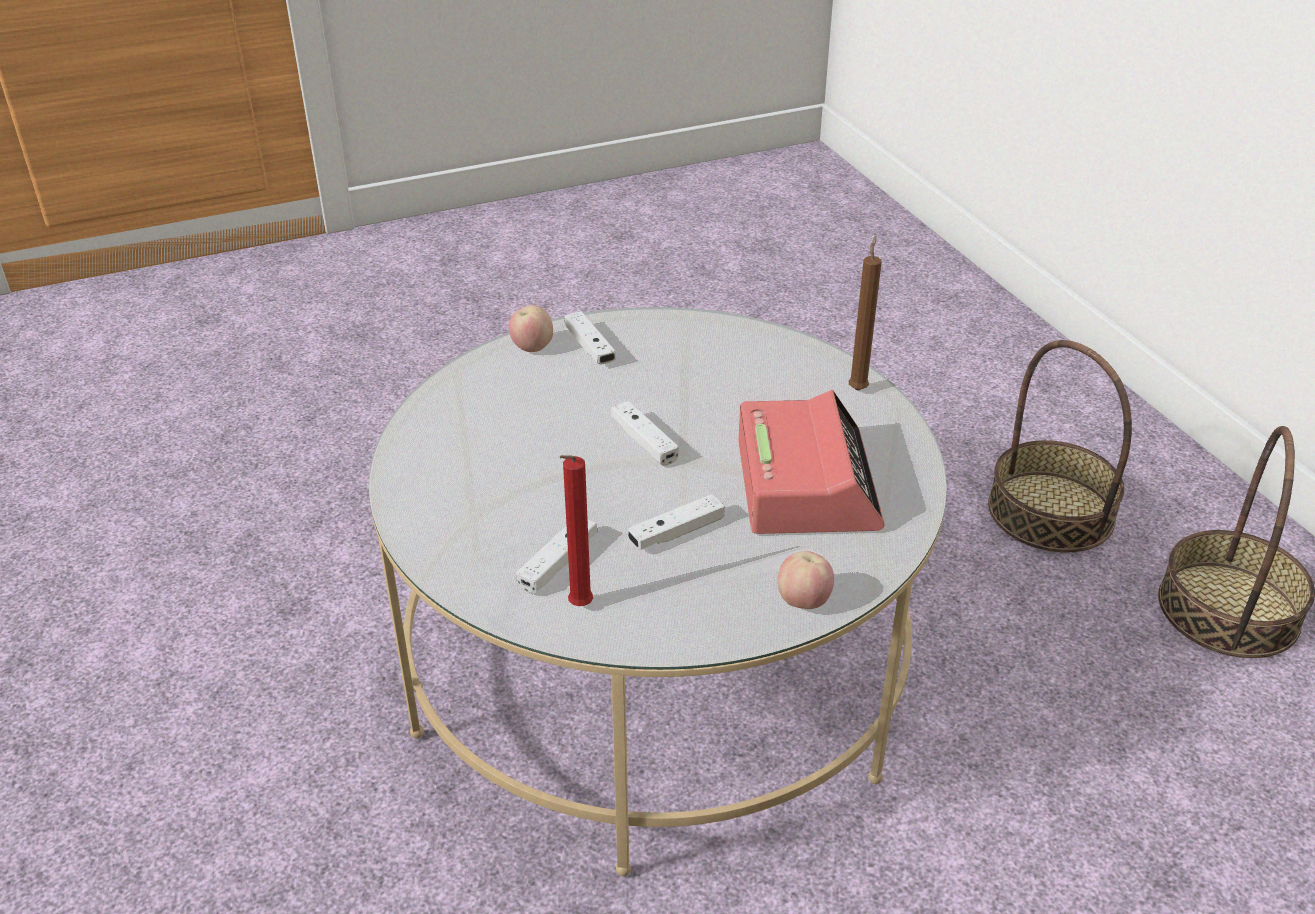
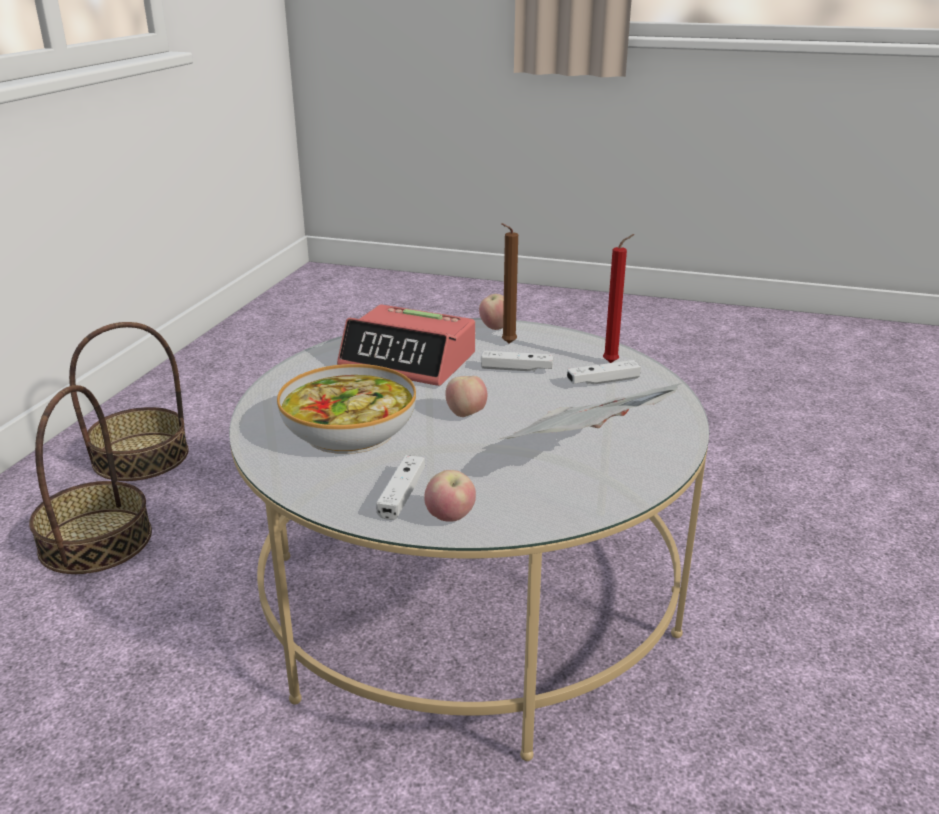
camera: 140 degrees left, 10 degrees down
(483, 451) = (586, 454): none -> newspaper
(644, 442) = (466, 414): white game controller -> apple
(717, 376) = (348, 431): none -> bowl
(806, 484) = (409, 361): alarm clock -> alarm clock turned 105 degrees counterclockwise
(858, 388) = (280, 387): brown candle -> brown candle (506, 344)

